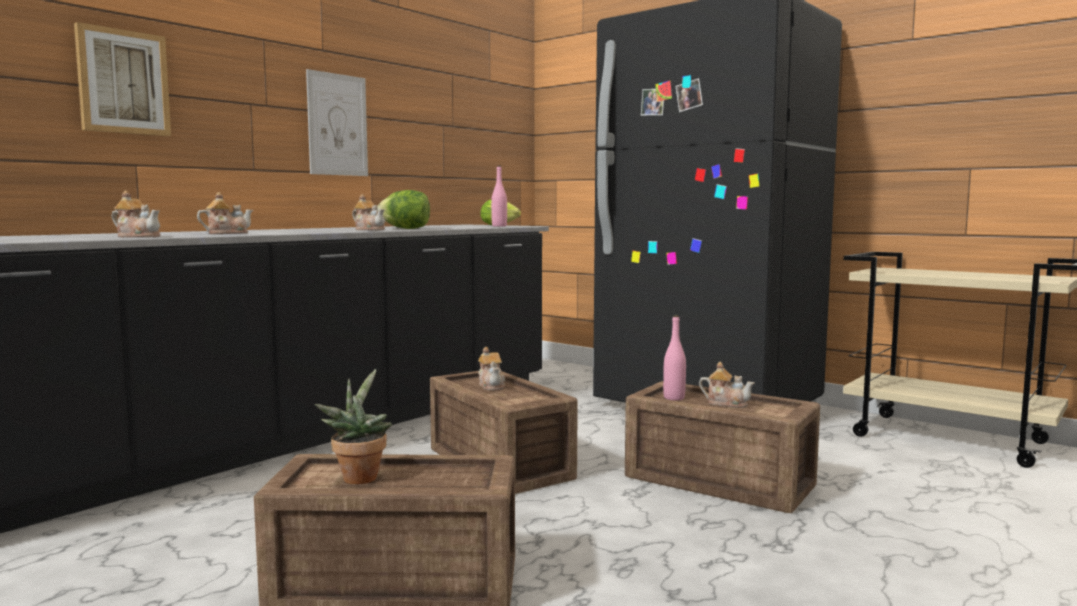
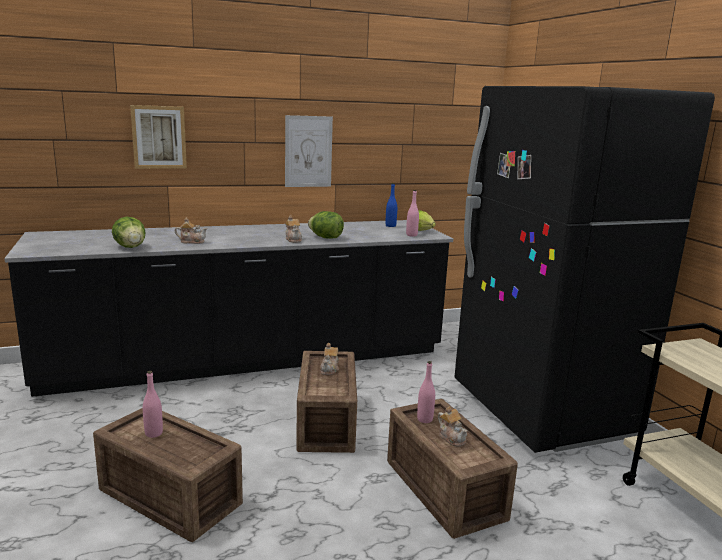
camera: 30 degrees right, 10 degrees up
(138, 237) = (130, 247): teapot -> lettuce
(359, 476) = (154, 433): potted plant -> pink bottle
(454, 225) = (390, 226): none -> blue bottle

